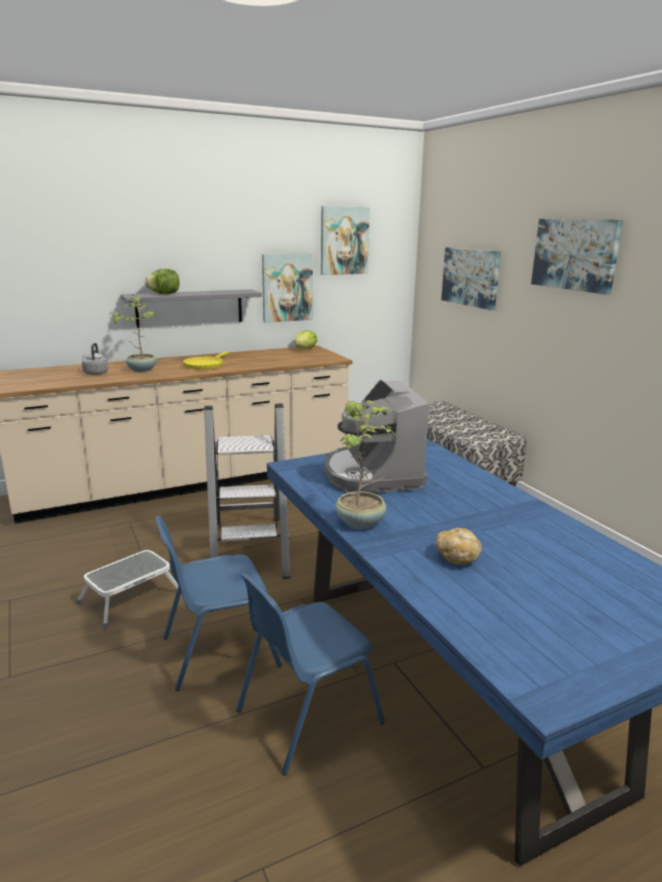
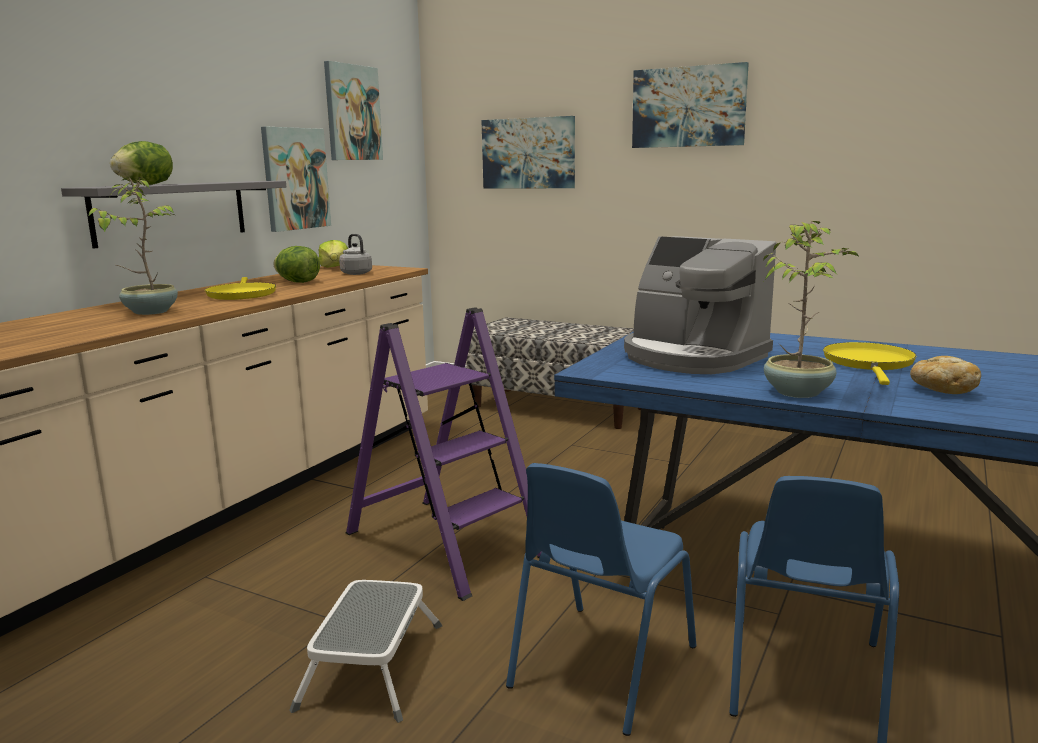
camera: 35 degrees left, 5 degrees down
(96, 373) = (74, 325): grey kettle -> grey kettle (355, 273)
(249, 547) = (442, 542): grey step ladder -> purple step ladder
(254, 359) = (298, 282): none -> lettuce
(474, 518) = (869, 364): none -> yellow frying pan

